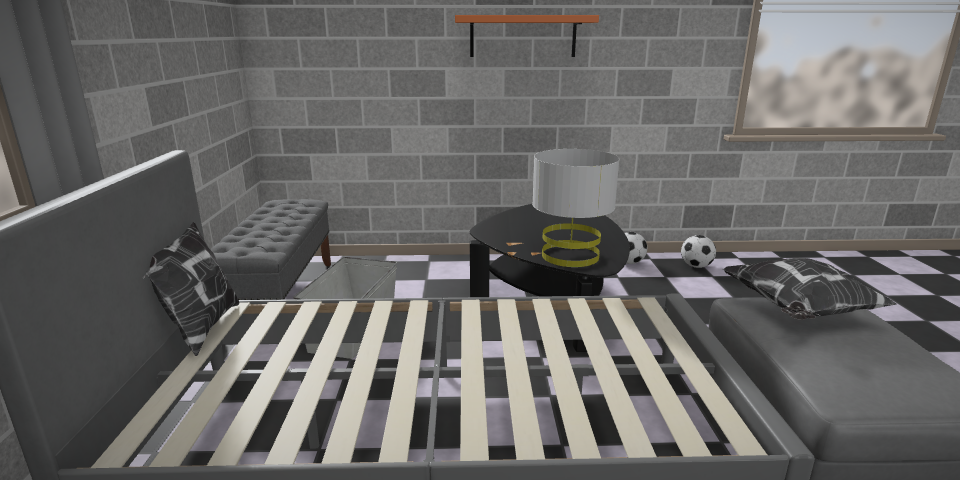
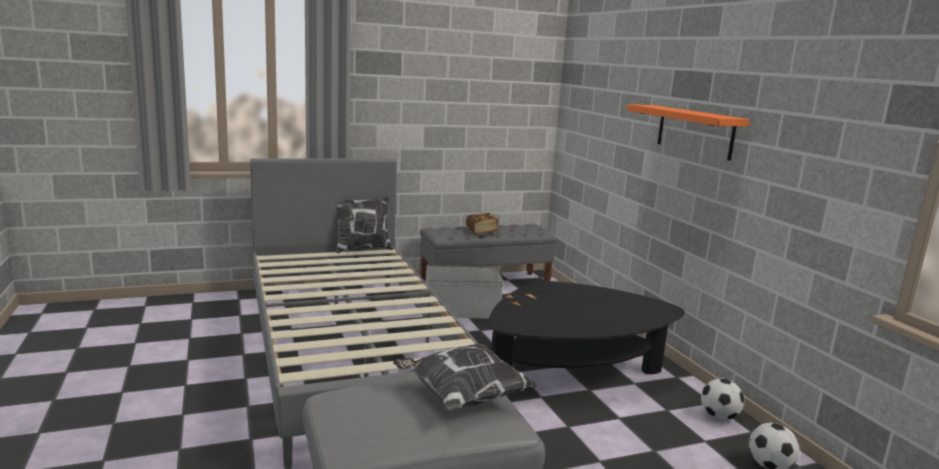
camera: 70 degrees right, 5 degrees down
(272, 227) = (482, 231): none -> book
(570, 255) = (522, 314): grey table lamp -> none

